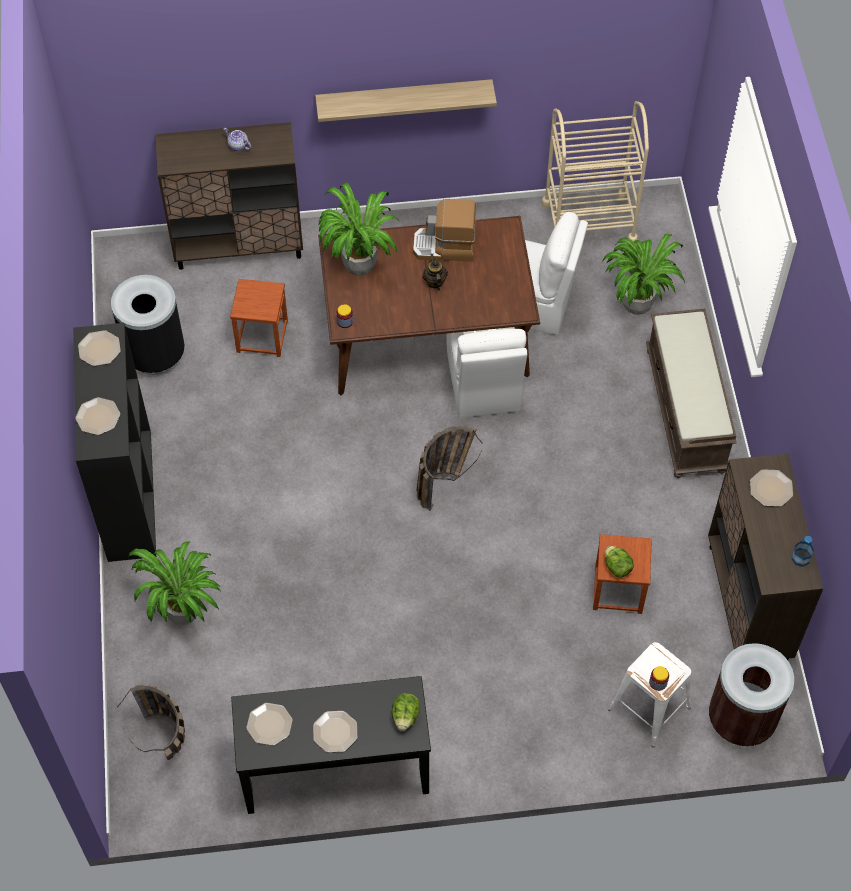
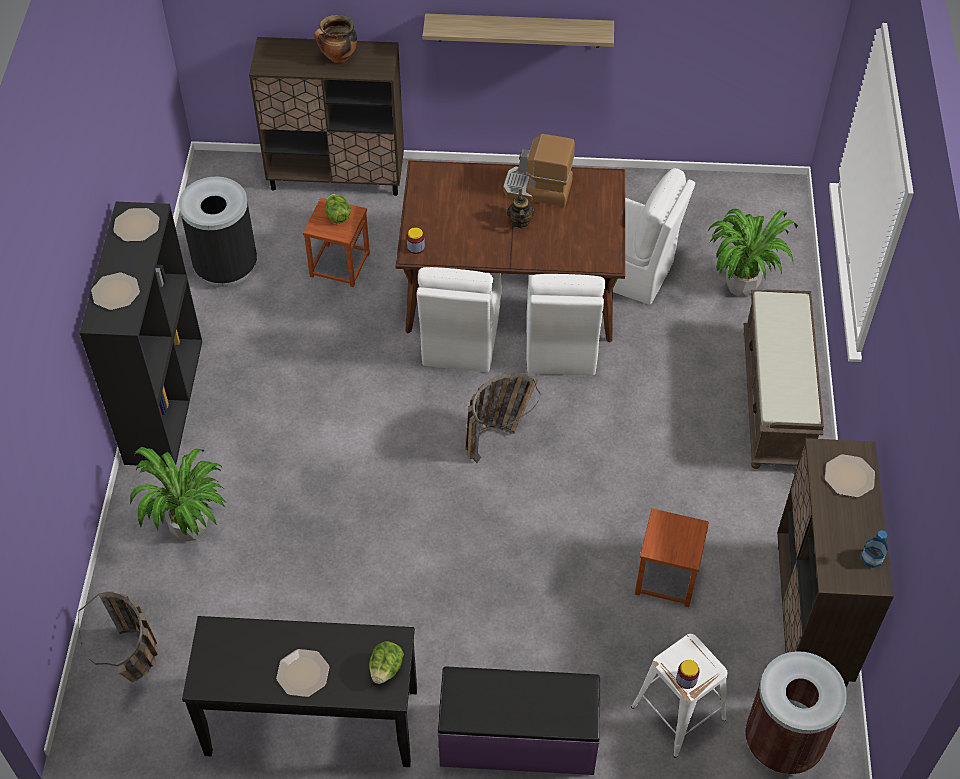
camera: 10 degrees right, 5 degrees down
(238, 146) = (338, 57): teapot -> cooking pot
(269, 724) = (231, 653): plate -> none
(358, 264) = (443, 193): potted plant -> none
(390, 392) = (460, 338): none -> white chair
(516, 754) = (518, 740): none -> purple bench
(588, 222) = (704, 200): beige cart -> none
(617, 567) = (664, 546): lettuce -> lettuce (338, 216)

